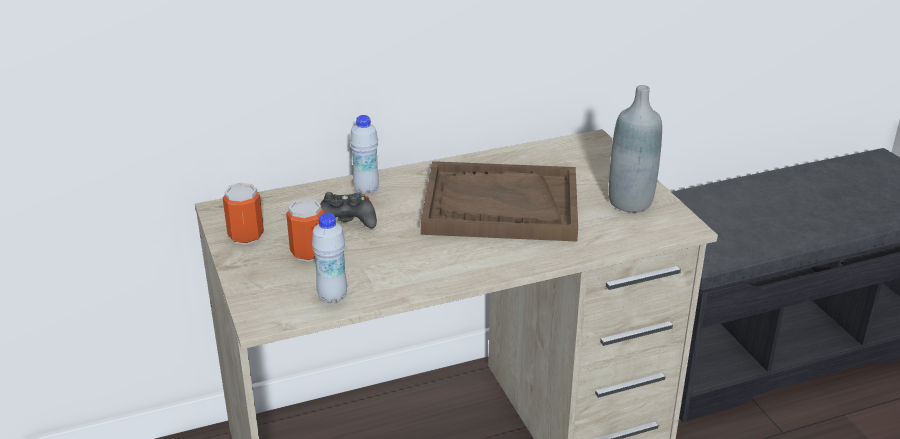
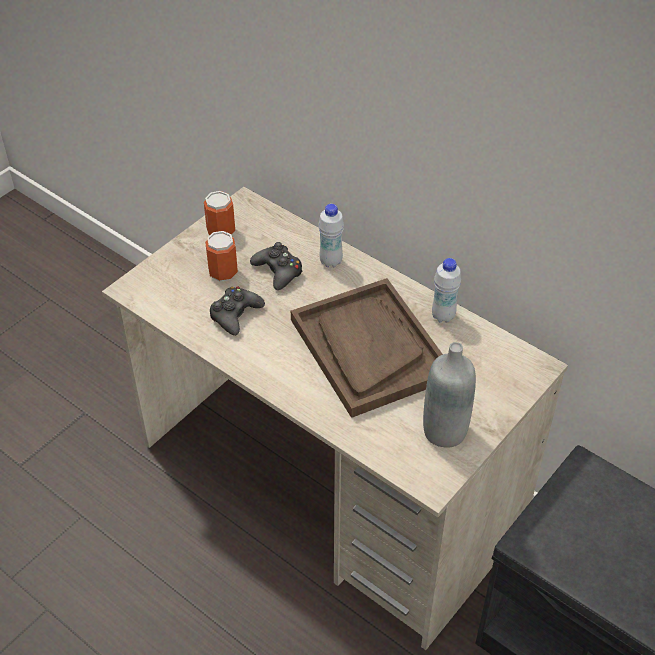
camera: 60 degrees right, 15 degrees up
(332, 296) = (178, 310): white bottle -> white bottle (443, 316)
(379, 263) = (235, 315): none -> black game controller

